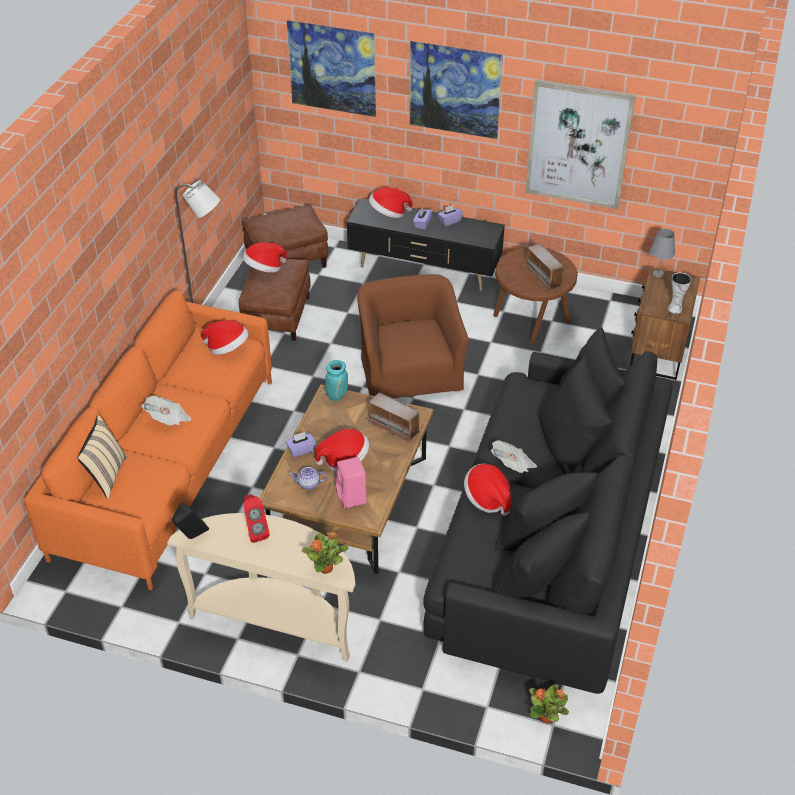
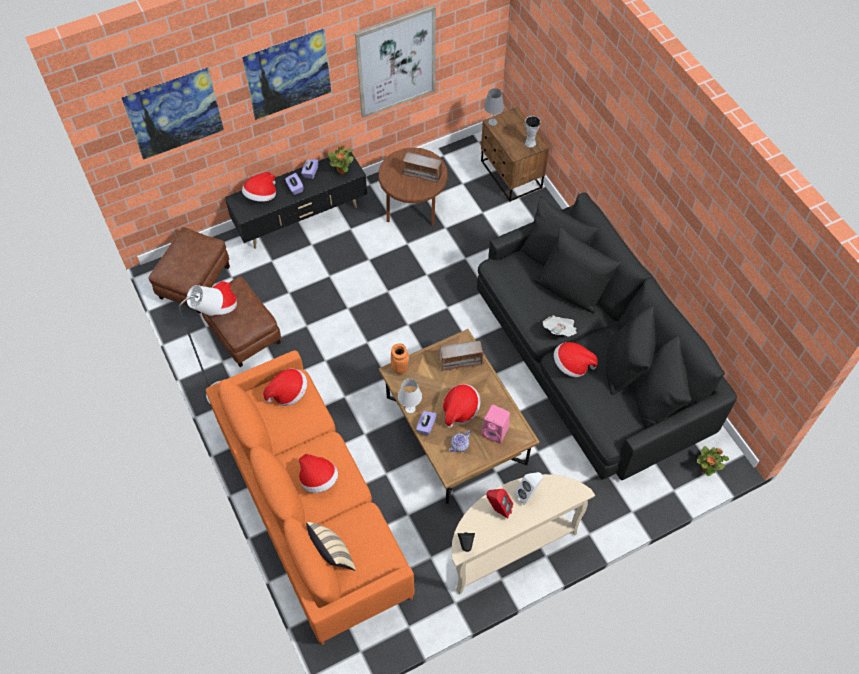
camera: 45 degrees left, 15 degrees up
(168, 419) = (318, 479): newspaper -> hat
(295, 542) = (528, 494): none -> white speaker
(305, 428) = (410, 408): none -> white table lamp
(326, 568) = (565, 494): potted plant -> potted plant (342, 170)
(337, 395) = (399, 368): turquoise vase -> orange vase
(409, 372) = (383, 307): brown armchair -> none

